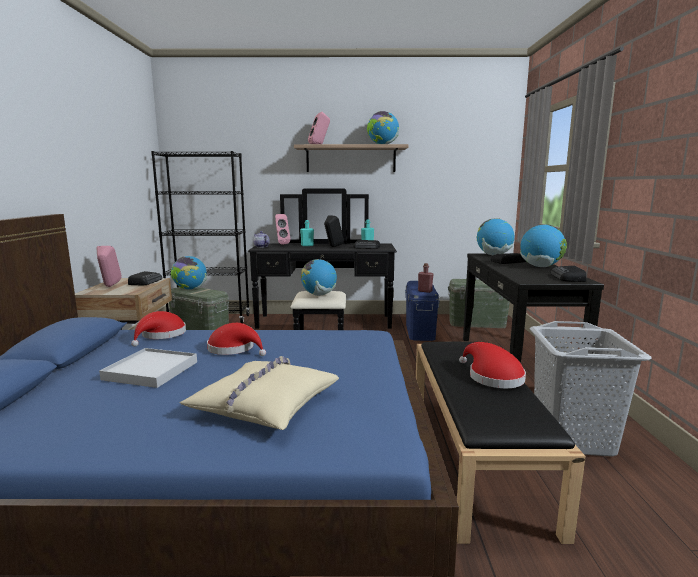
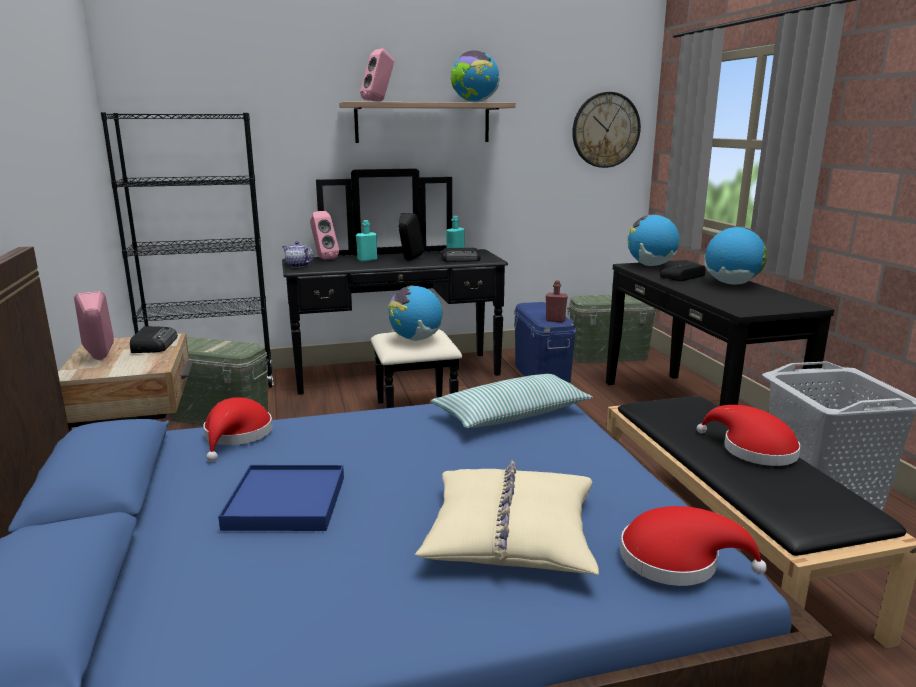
camera: 15 degrees left, 5 degrees up
(151, 370) = (286, 502): white tray -> blue tray
(190, 289) = (196, 344): globe -> none
(234, 349) = (377, 447): red hat -> red hat (677, 560)
(338, 340) = (512, 415): none -> pillow
(481, 164) = (605, 130): none -> wall clock
(568, 278) = (784, 301): radio -> none

